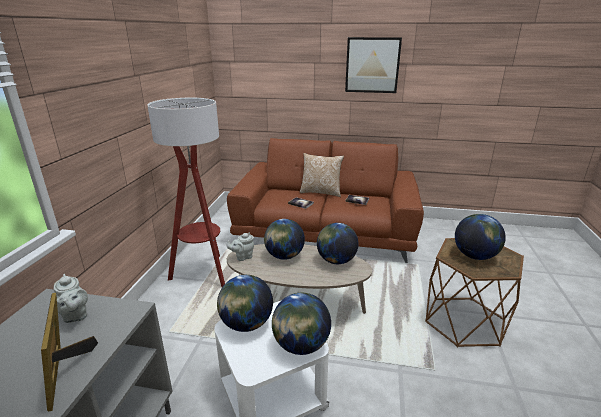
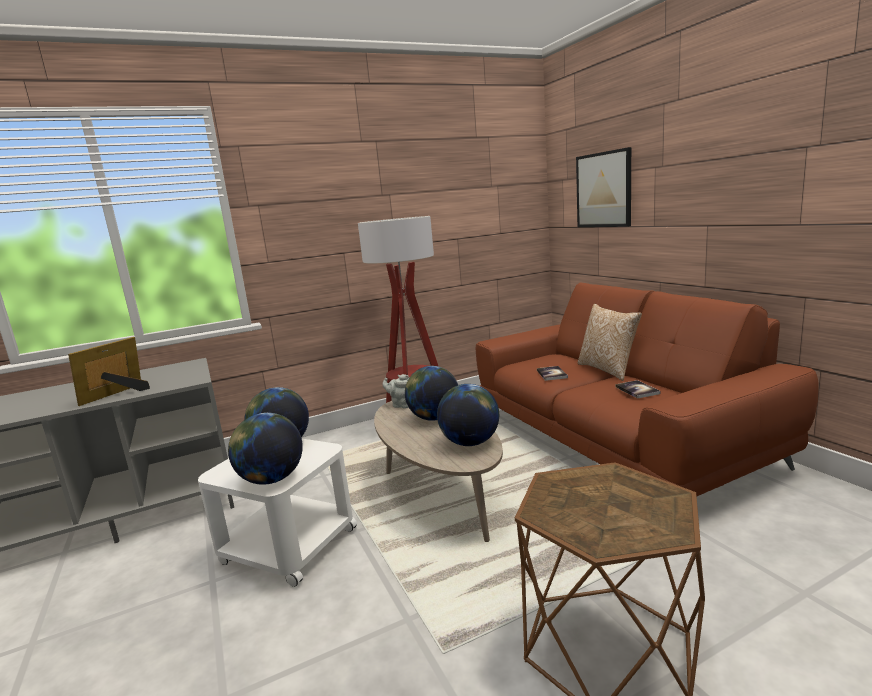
camera: 55 degrees right, 10 degrees down
(75, 316) = (178, 373): grey teapot -> none
(372, 65) = (740, 158): picture -> picture (603, 190)
(475, 256) = (597, 499): globe -> none

